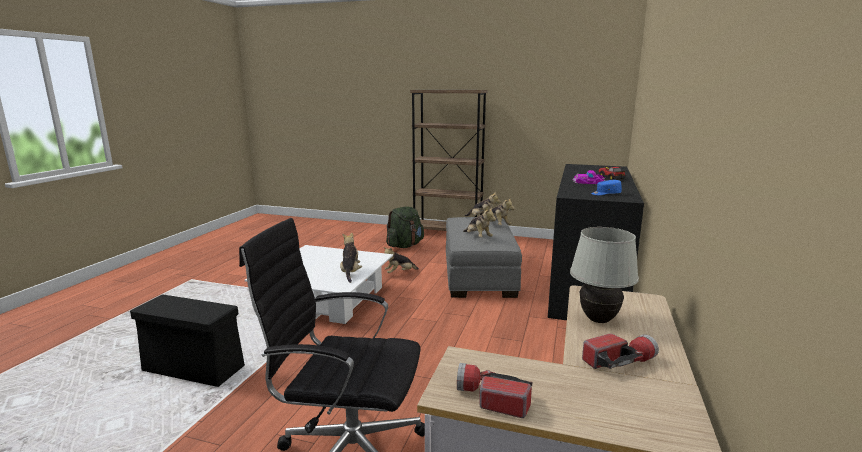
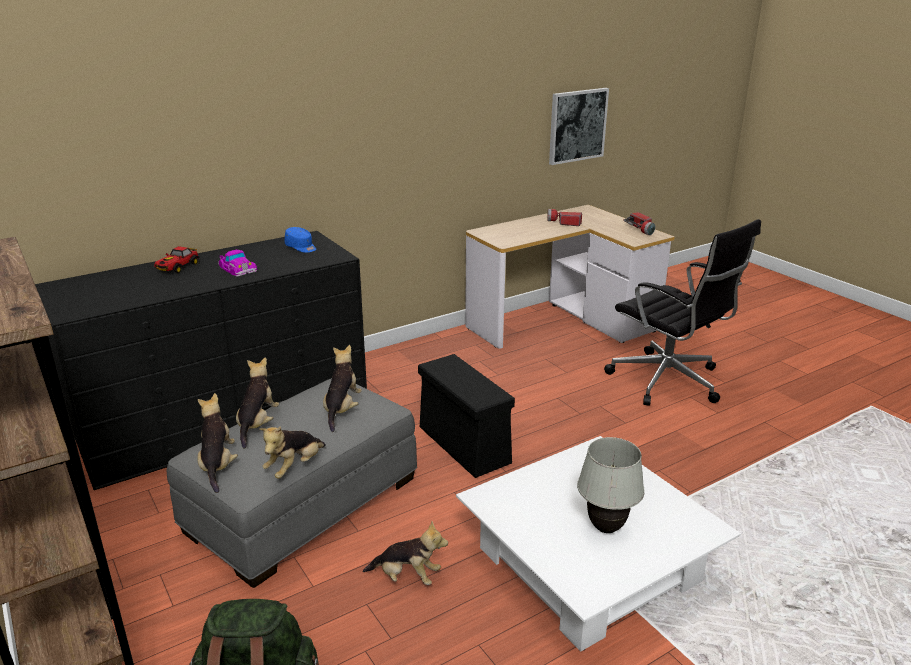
camera: 140 degrees left, 10 degrees up
(195, 368) = (803, 510): black storage box -> black storage box (462, 444)
(350, 272) = (565, 475): plush toy -> plush toy (295, 467)
(599, 320) = (533, 233): white table lamp -> white table lamp (606, 527)
(763, 235) = (577, 125): none -> picture

